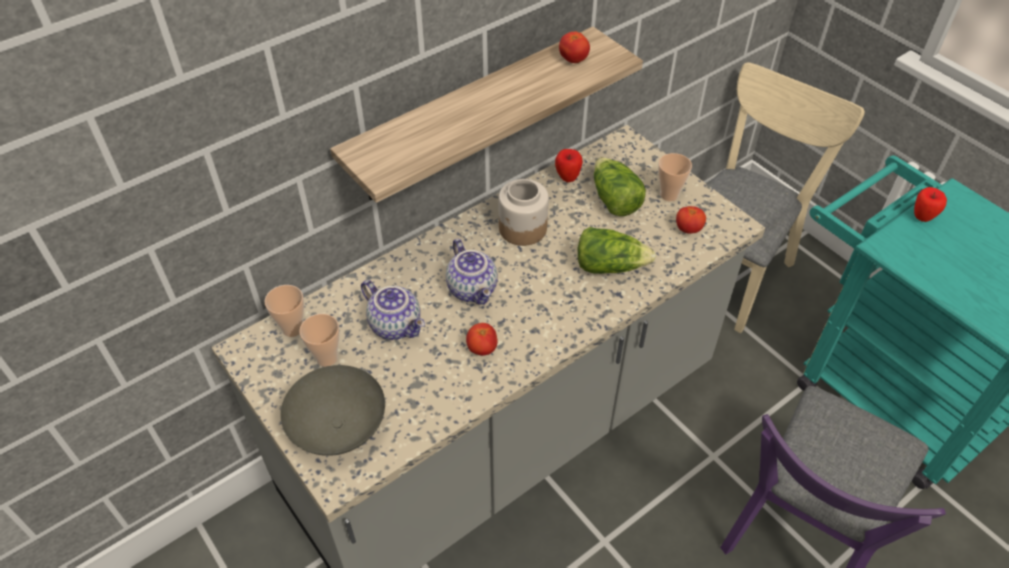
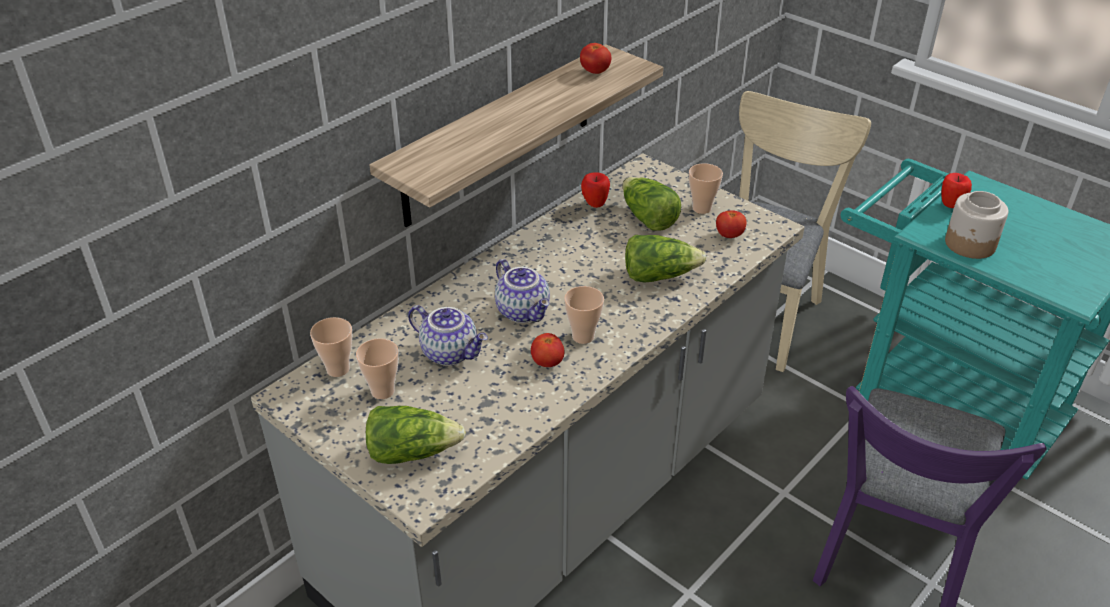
camera: 10 degrees left, 10 degrees down
(338, 426) = (412, 452): grey bowl -> lettuce
(521, 324) = (583, 336): none -> cup
(522, 229) = (561, 253): jar -> jar (970, 244)

